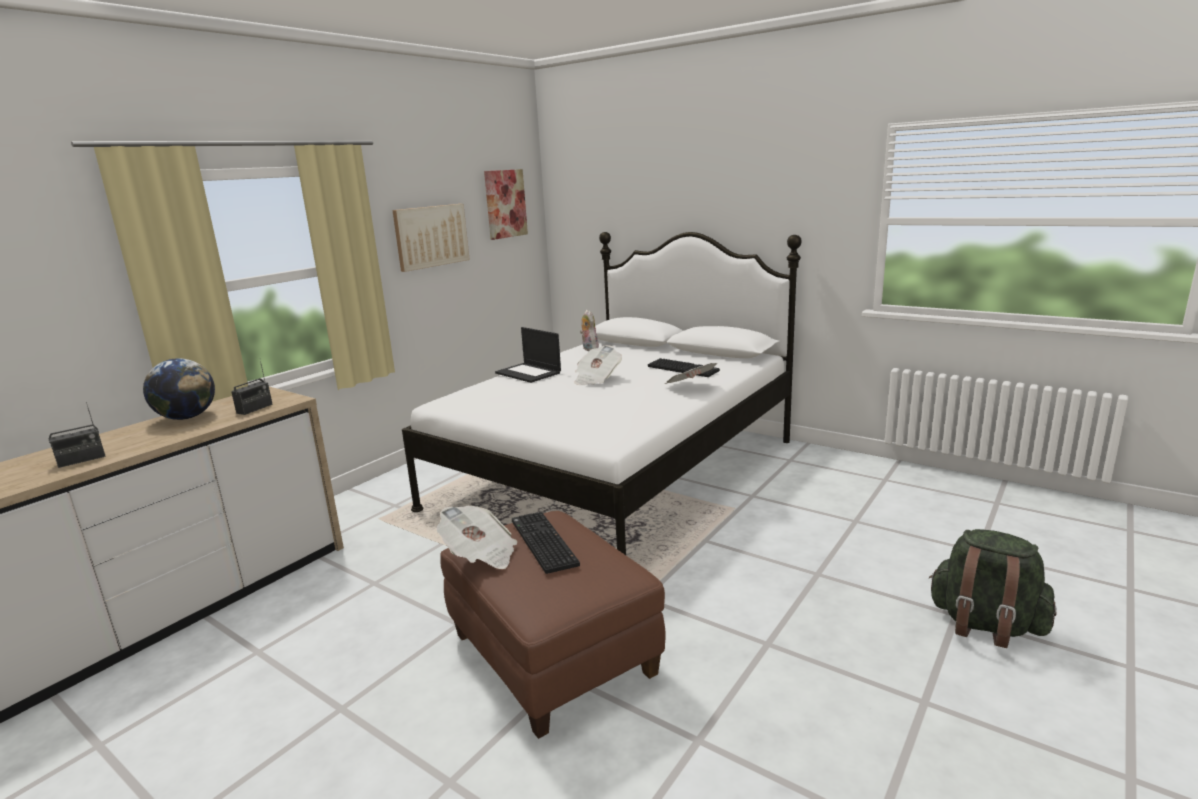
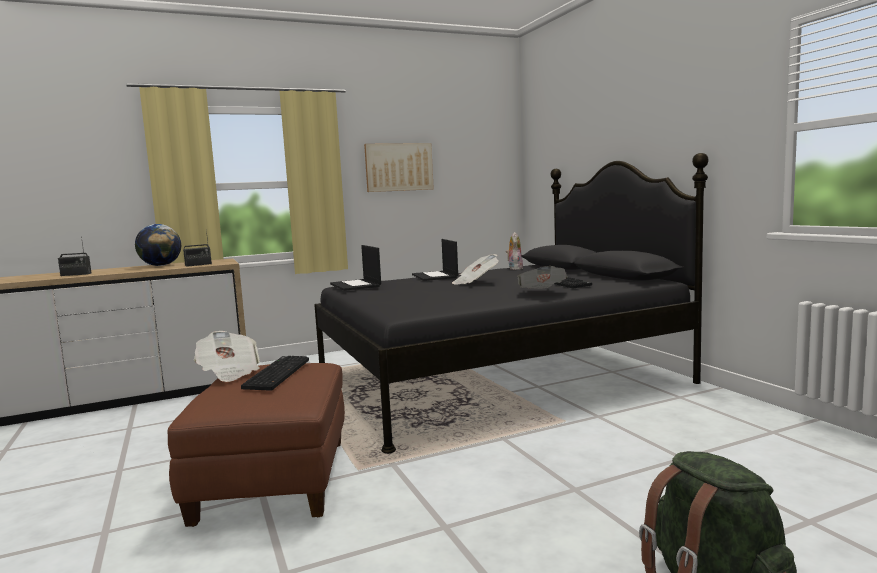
camera: 30 degrees right, 10 degrees down
(465, 401) = (356, 285): none -> laptop
(505, 204) = (477, 147): picture -> none
(616, 473) = (496, 378): white bed -> black bed

